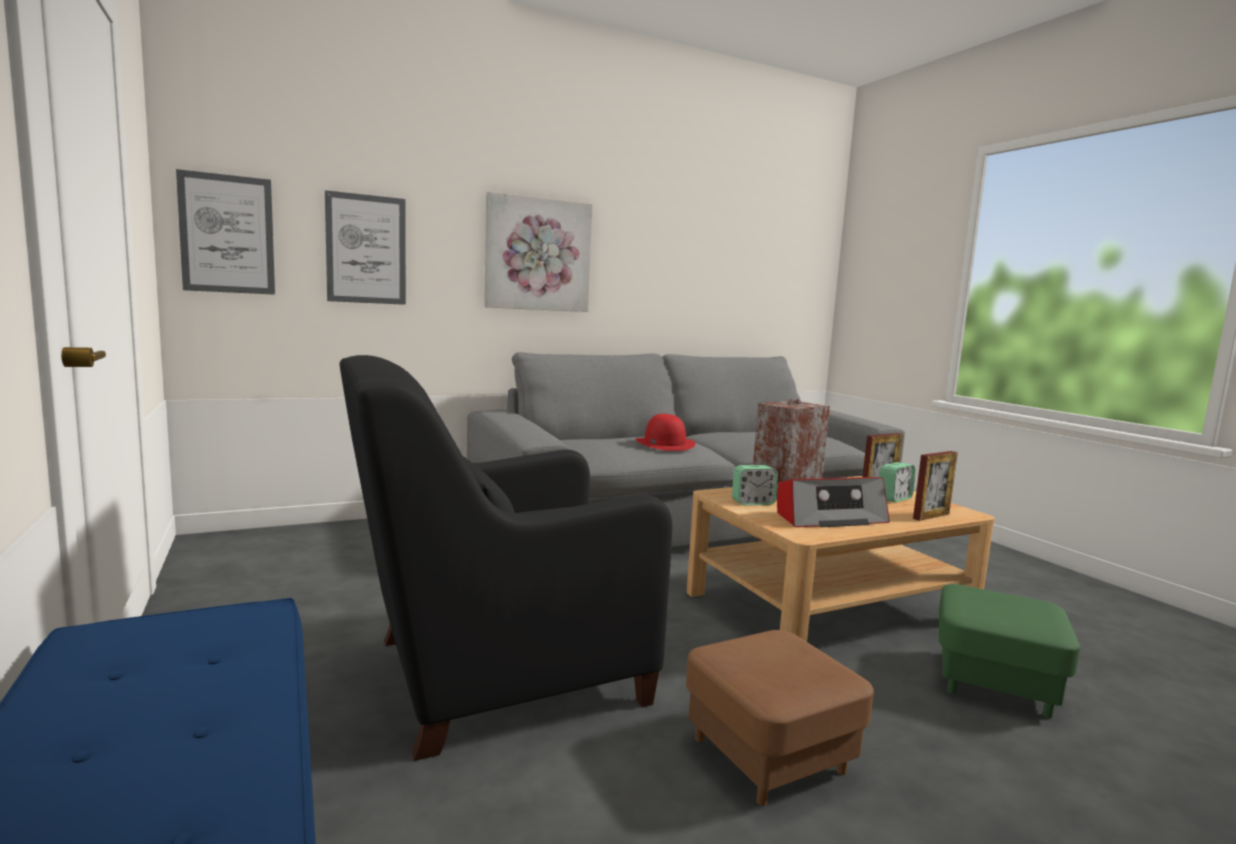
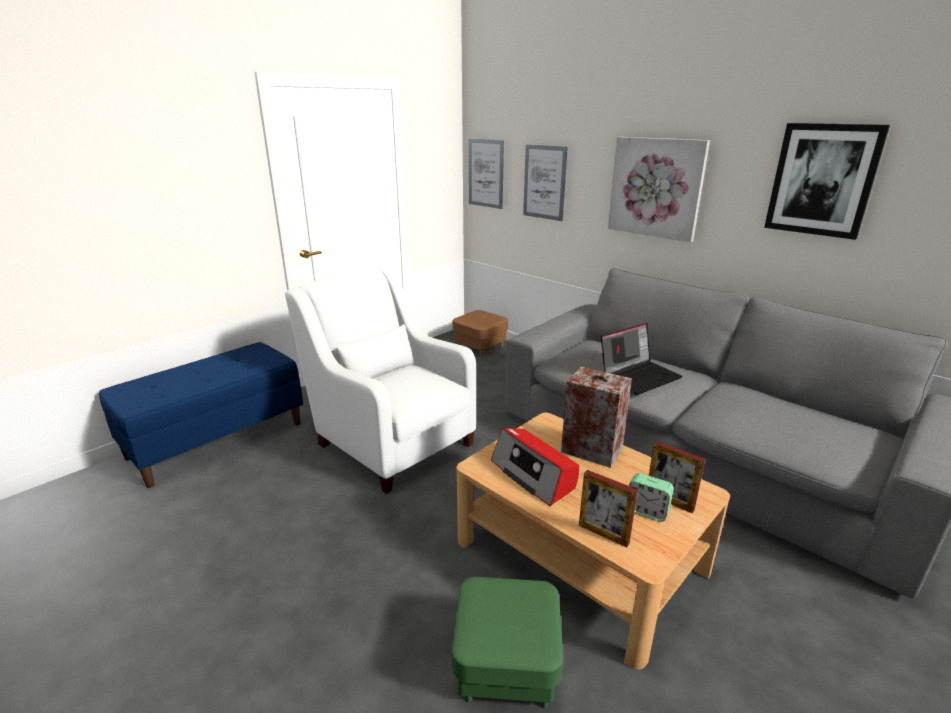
camera: 70 degrees right, 15 degrees up
(497, 672) = (391, 441): black armchair -> white armchair
(664, 444) = (639, 376): red hat -> laptop
(682, 245) = (822, 180): none -> picture
(753, 502) = (540, 438): alarm clock -> none
(769, 755) = (356, 542): brown ottoman -> brown ottoman (480, 346)

